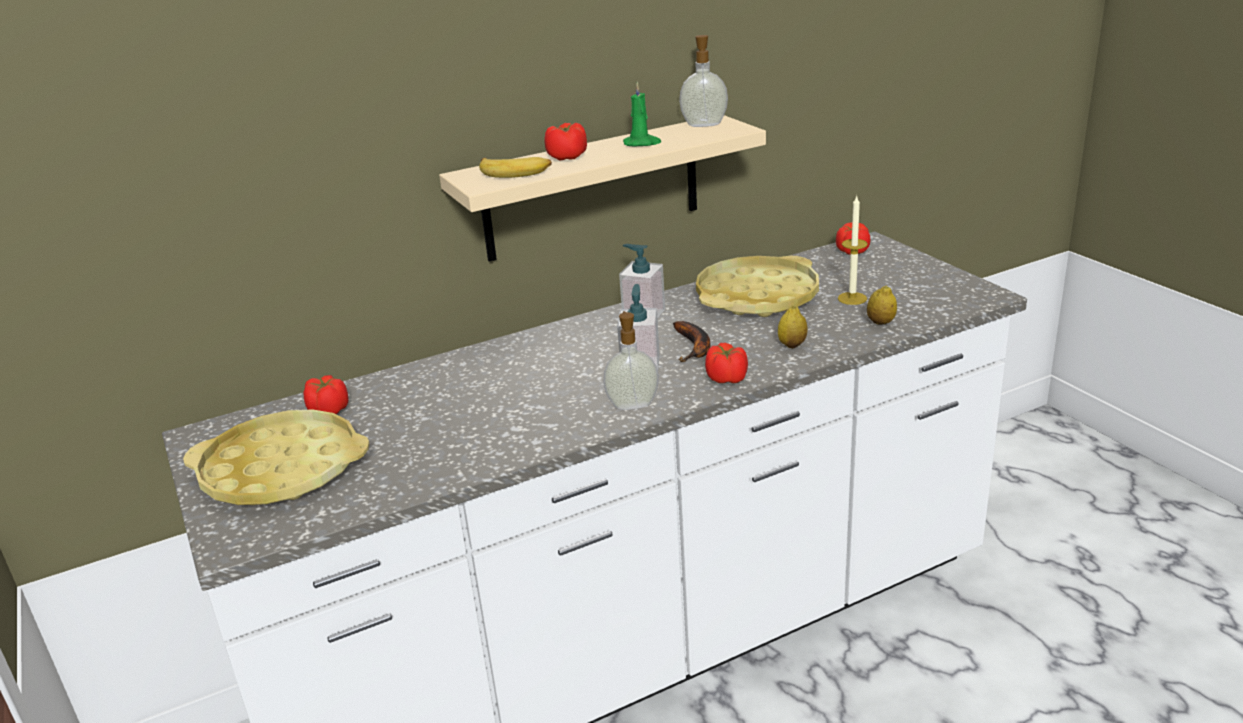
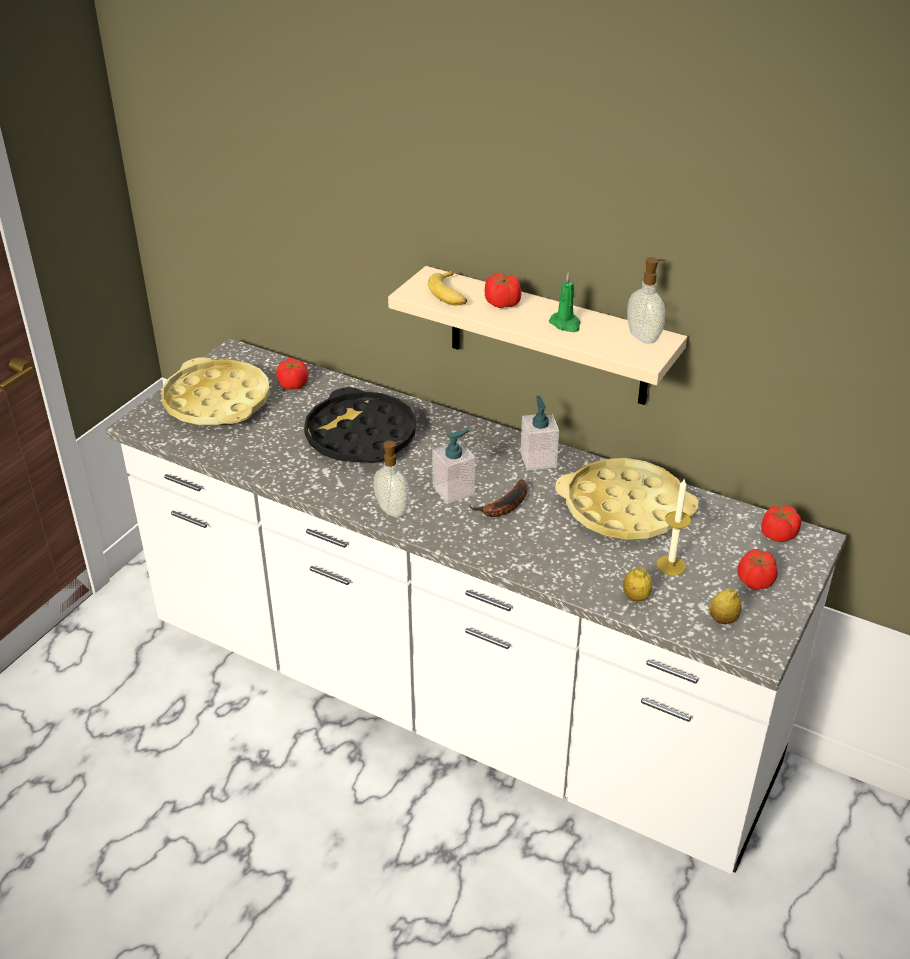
camera: 55 degrees right, 10 degrees up
(485, 393) = (360, 436): none -> black tray
(727, 379) = (466, 542): tomato -> tomato (755, 581)
(792, 345) = (550, 558): lemon -> lemon (723, 620)

